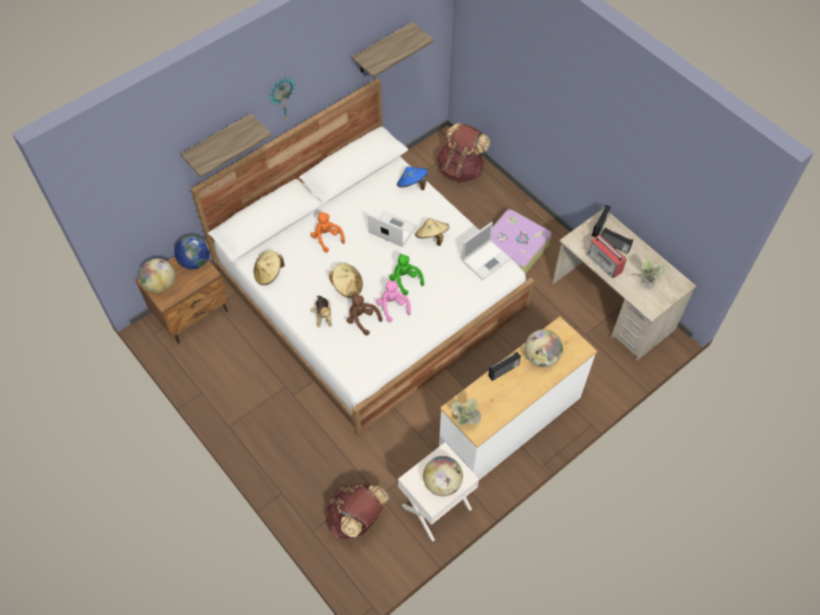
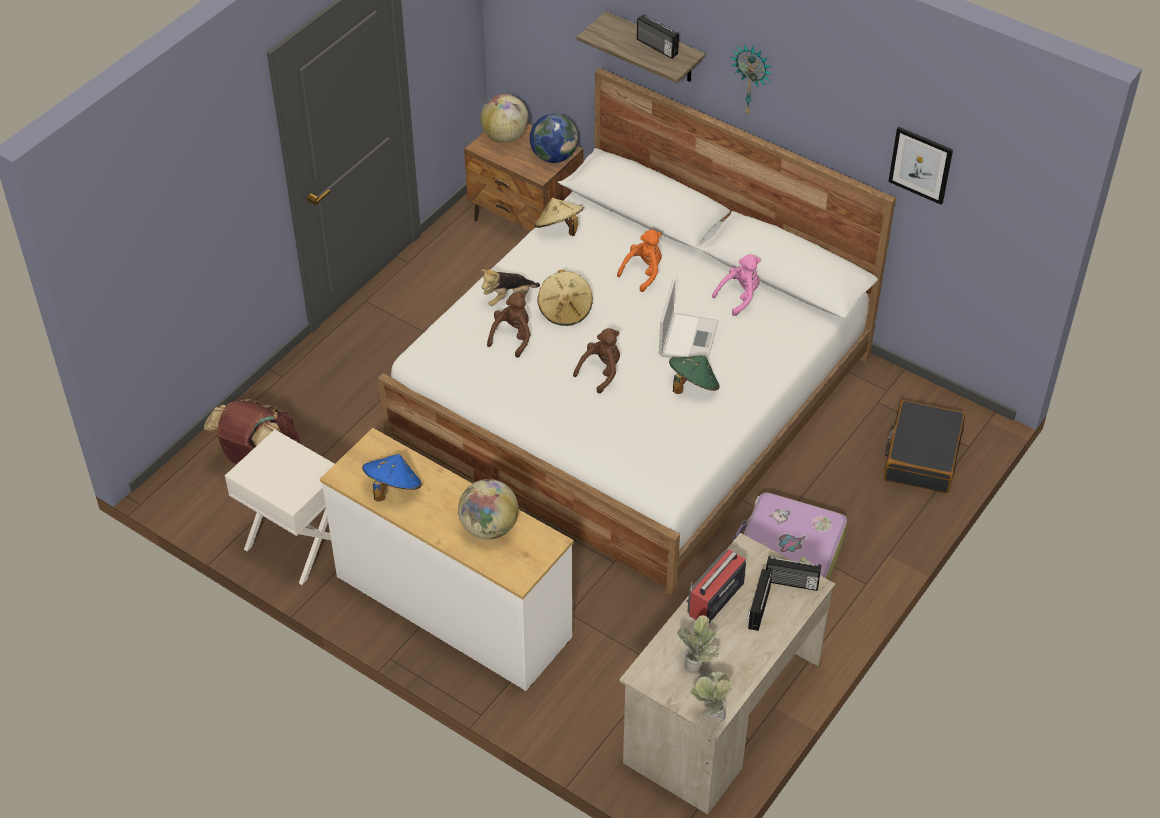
camera: 75 degrees right, 10 degrees down
(382, 49) = (920, 165): shelf -> picture
(392, 307) = (549, 367): pink plush toy -> pink plush toy (739, 296)
(405, 280) = (601, 372): green plush toy -> brown plush toy
(412, 185) = (786, 344): blue hat -> blue hat (393, 488)
(432, 237) = (692, 386): beige hat -> green hat
(442, 483) = (277, 477): globe -> none
(461, 169) = (921, 456): brown backpack -> black suitcase
(465, 423) = (353, 458): potted plant -> potted plant (710, 715)
(486, 259) = (677, 458): laptop -> none
(504, 371) = (452, 487): radio -> radio (656, 47)

